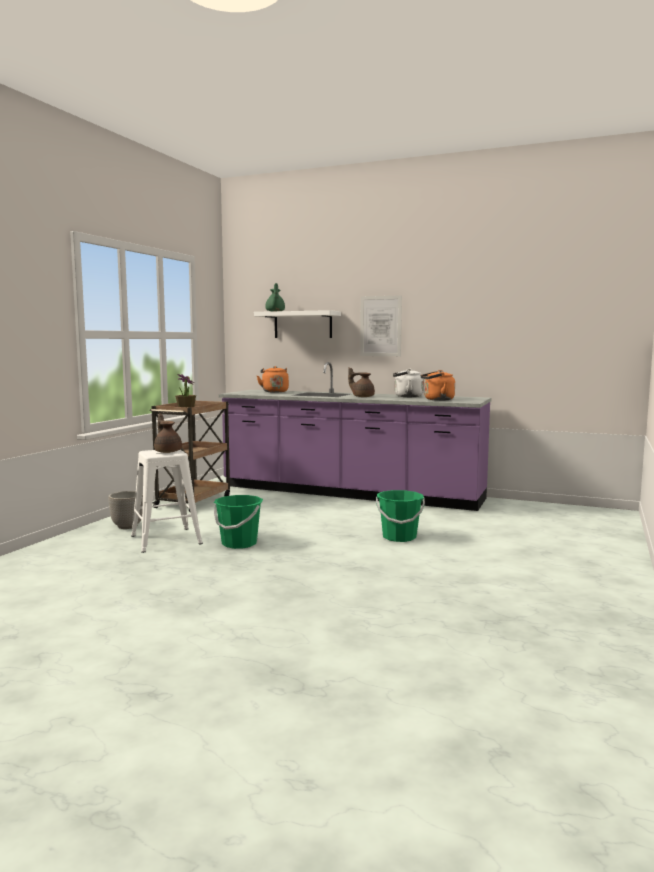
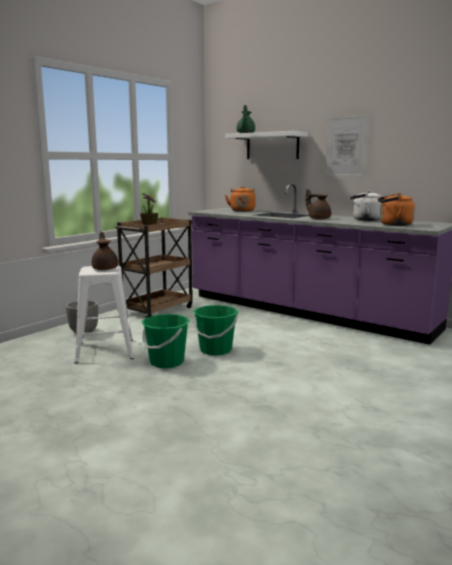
camera: 15 degrees right, 5 degrees up
(399, 537) = (329, 370): green bucket -> green bucket (215, 350)

